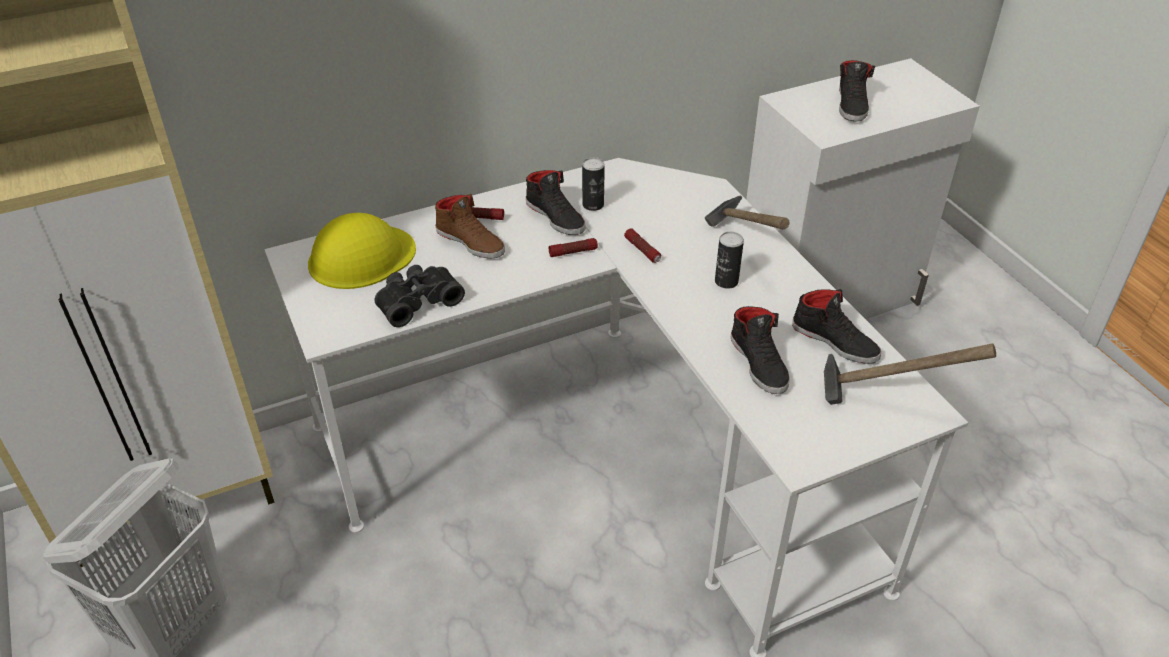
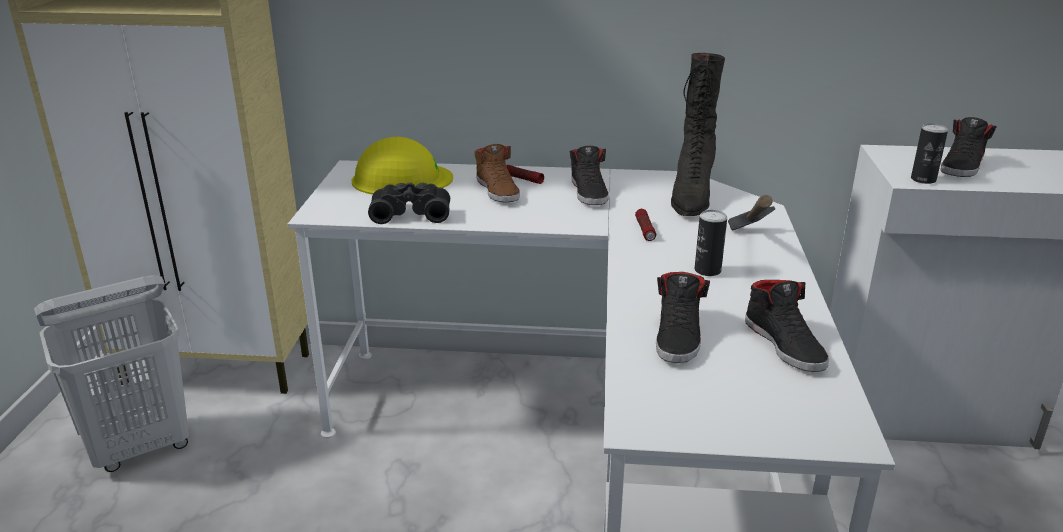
camera: 30 degrees right, 15 degrees down
(573, 252) = (578, 216): flashlight -> none
(593, 205) = (631, 193): can -> can (923, 179)
(646, 193) = (691, 196): none -> black boot
(887, 401) = (801, 411): hammer -> none

